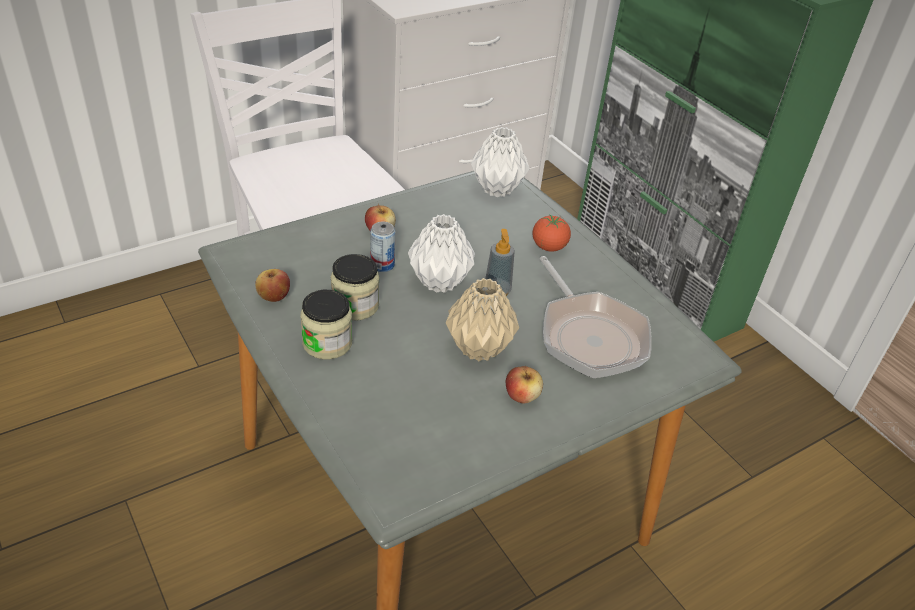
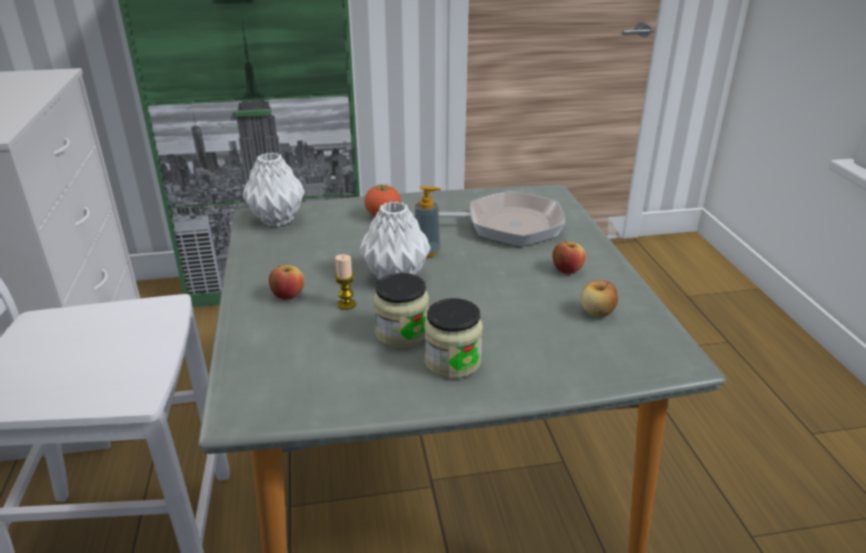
camera: 65 degrees left, 10 degrees down
(274, 296) = (352, 388): apple -> apple (597, 313)
(382, 265) = (346, 304): can -> candle
(478, 348) = (498, 277): beige vase -> none

